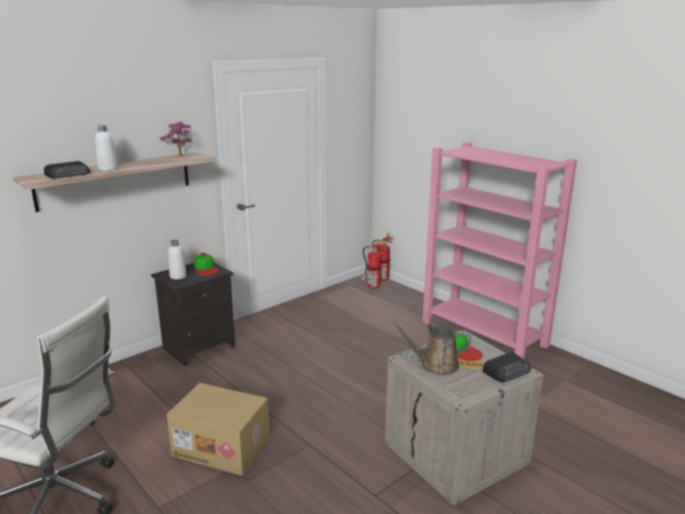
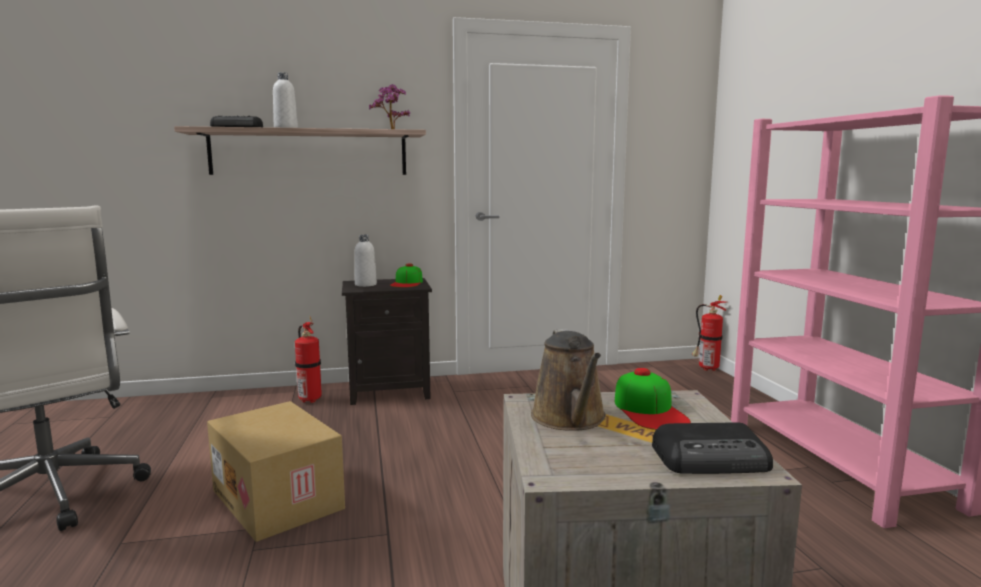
camera: 30 degrees right, 10 degrees down
(372, 287) = (684, 374): fire extinguisher -> fire extinguisher (309, 399)
(435, 365) = (570, 419): brown watering can -> brown watering can turned 135 degrees counterclockwise

